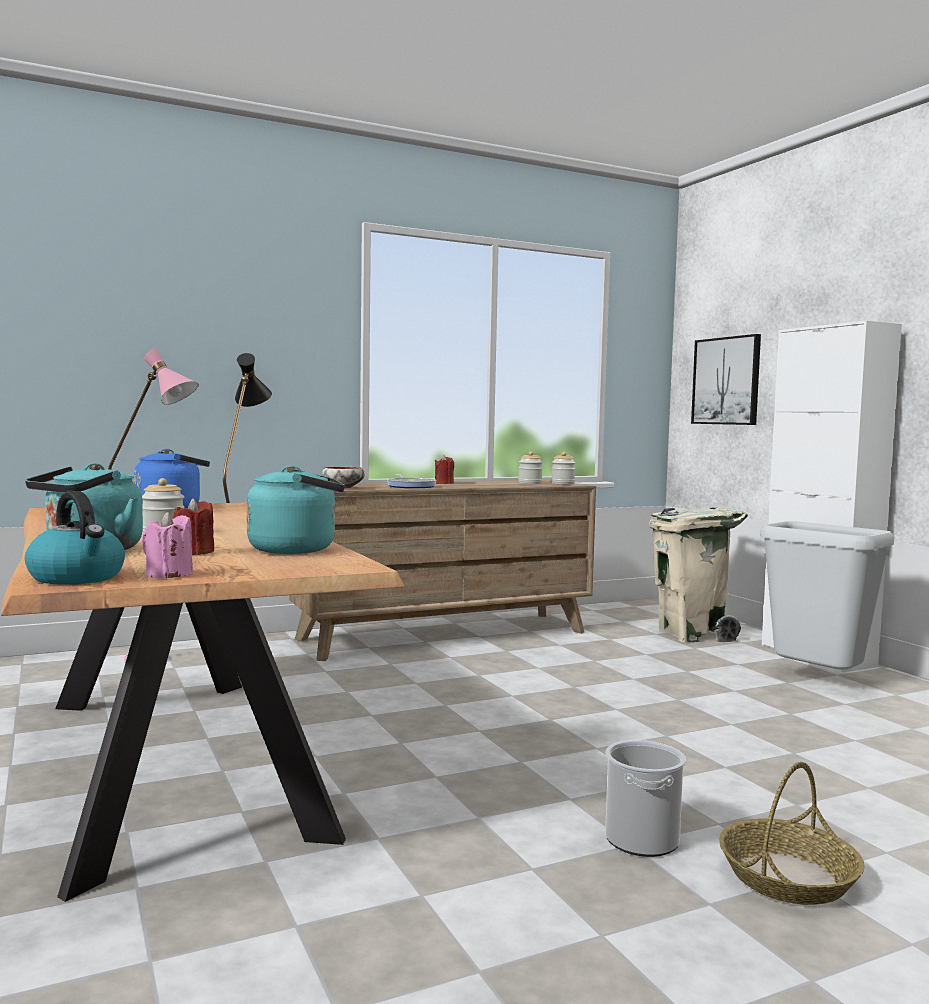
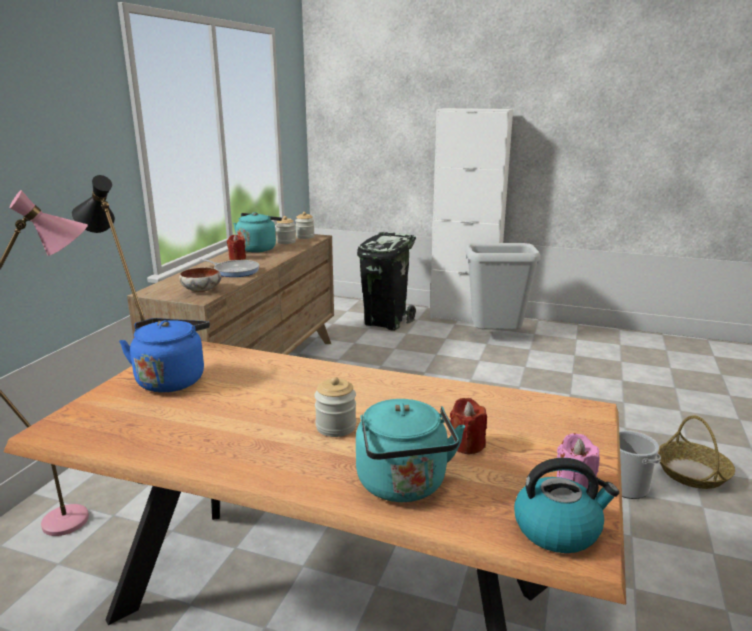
camera: 45 degrees left, 15 degrees up
(298, 549) = (493, 404): turquoise kettle -> turquoise kettle (258, 248)
(691, 635) = (386, 322): beige trash can -> black trash can
(726, 381) = (365, 136): picture -> none

